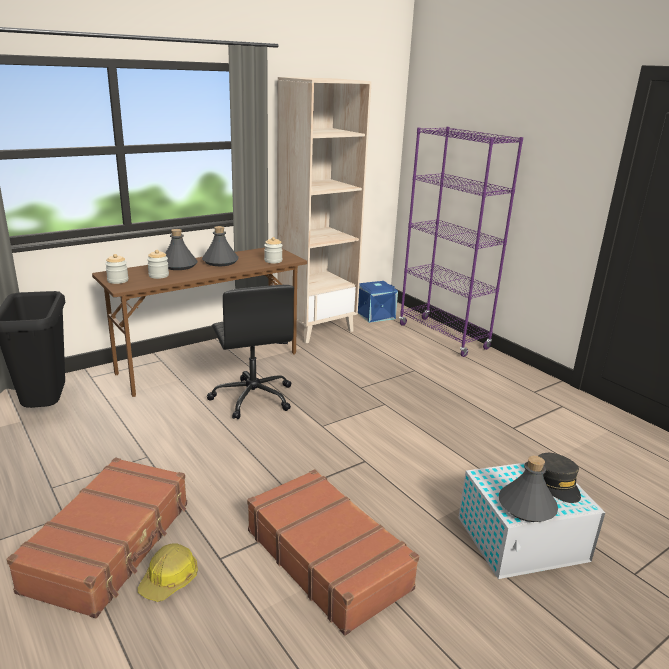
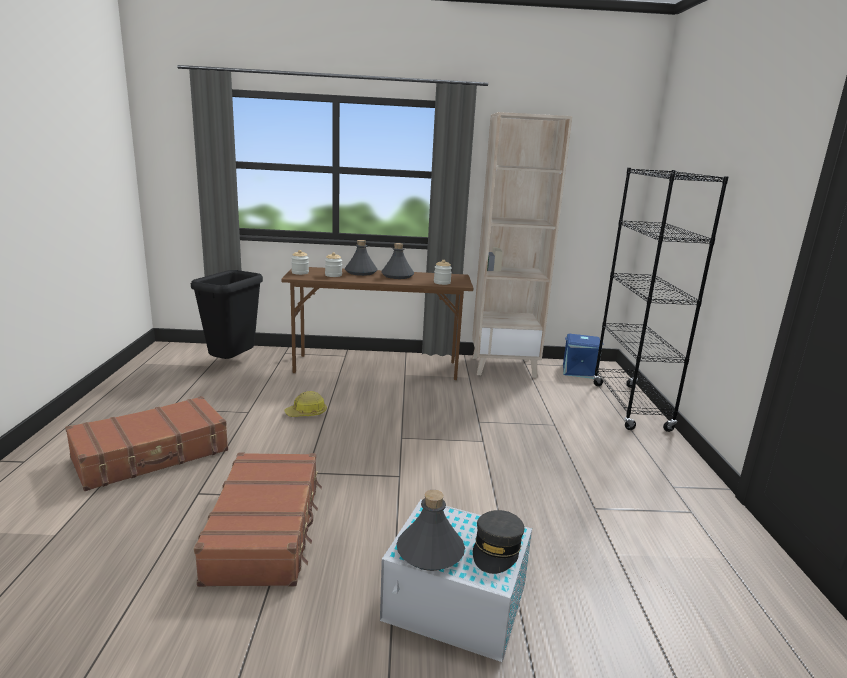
camera: 35 degrees right, 5 degrees down
(169, 580) = (152, 491): hard hat -> hard hat (306, 413)
(253, 397) = (375, 400): black office chair -> none
(443, 337) = (630, 407): purple bookcase -> black bookcase

